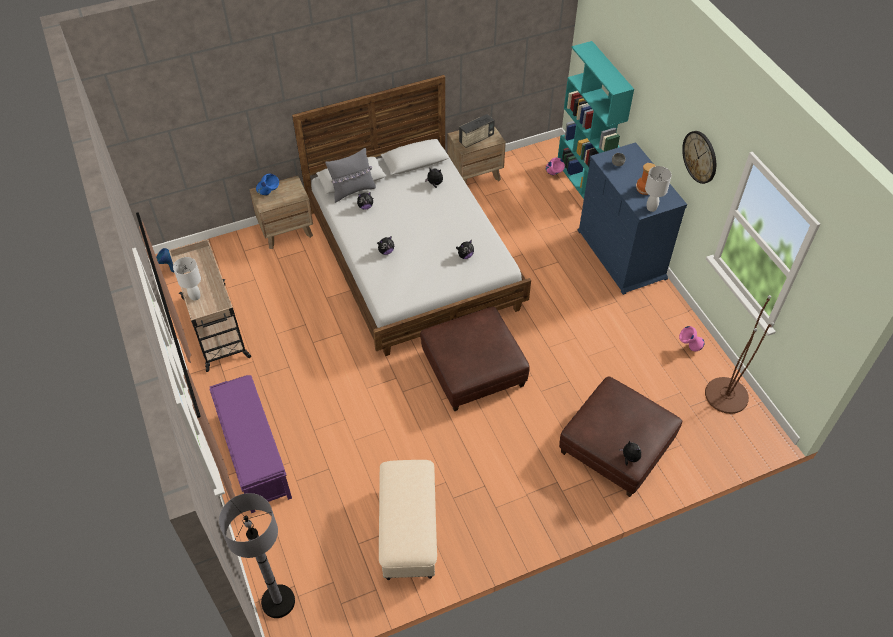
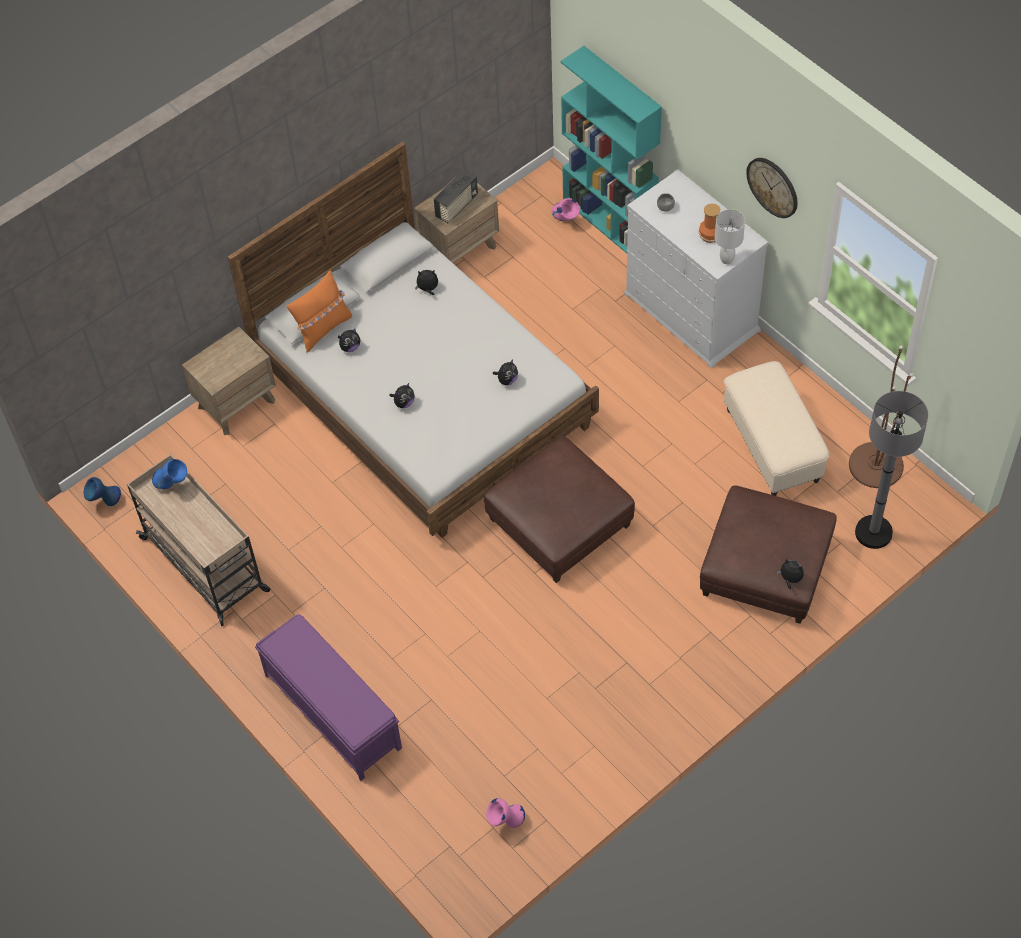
camera: 15 degrees left, 5 degrees up
(195, 297) = (189, 536): white table lamp -> none
(269, 194) = (213, 365): blue vase -> blue vase (173, 485)
(278, 601) = (439, 869): grey floor lamp -> grey floor lamp (873, 533)
(352, 191) = (323, 329): grey pillow -> orange pillow
(409, 531) = (559, 743): beige ottoman -> beige ottoman (773, 445)
(621, 254) = (692, 312): blue dresser -> white dresser
(688, 347) = (813, 416): pink vase -> pink vase (506, 822)

